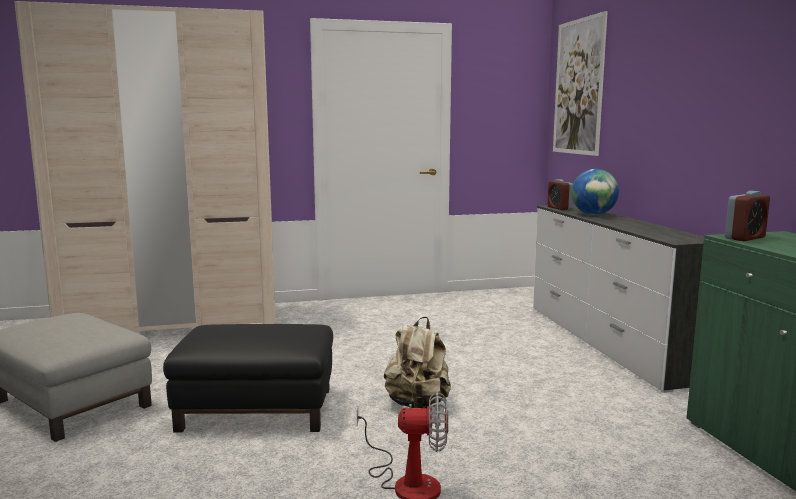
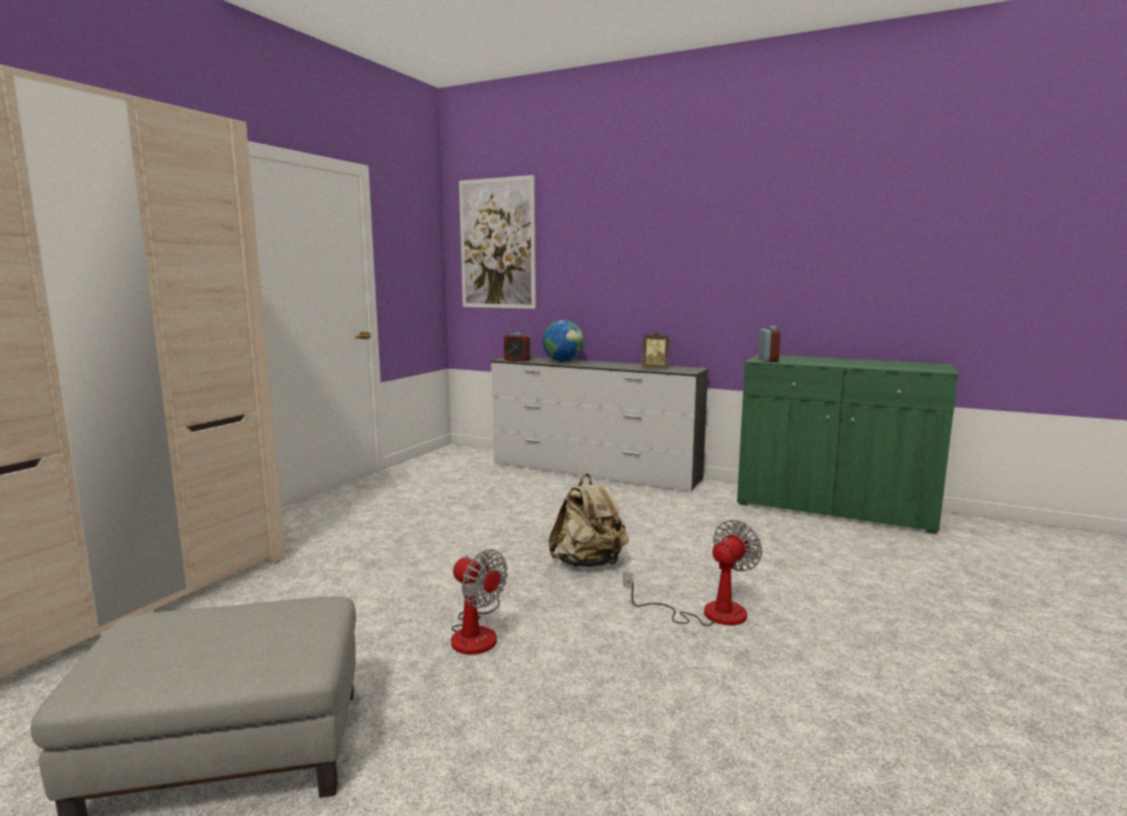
camera: 50 degrees left, 0 degrees up
(257, 409) = (477, 632): black ottoman -> fan
(653, 233) = (655, 369): none -> picture frame

